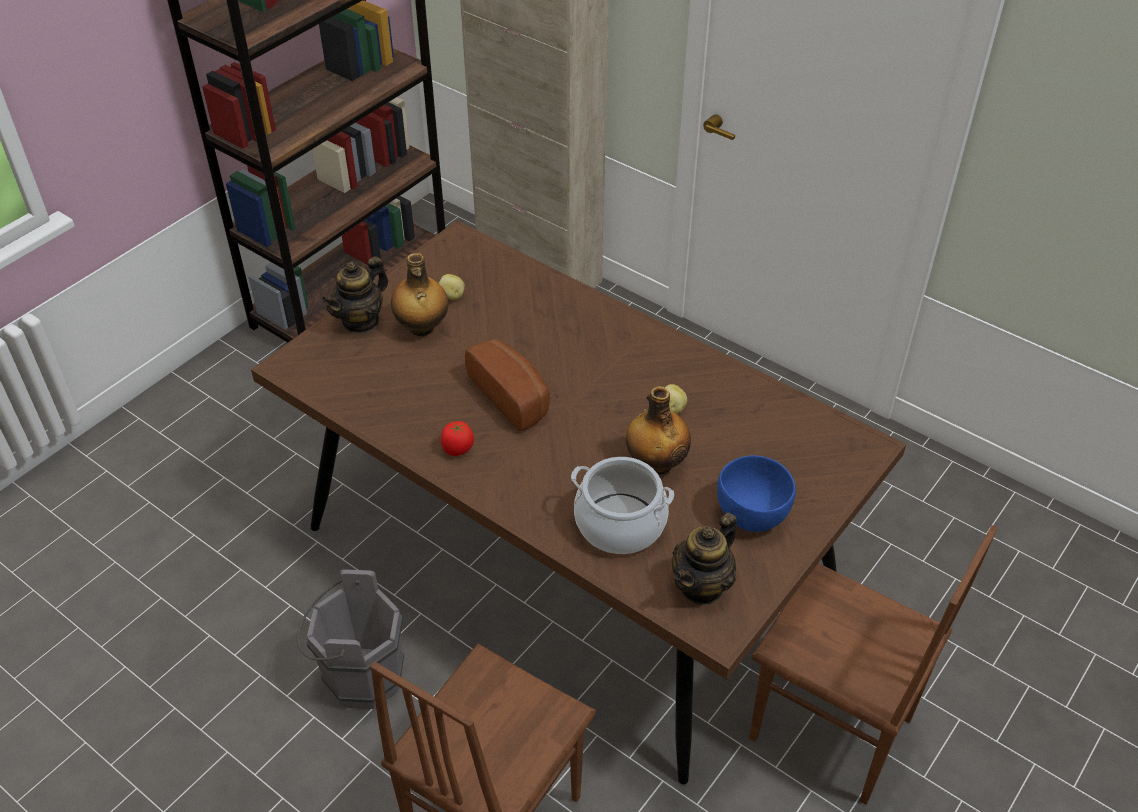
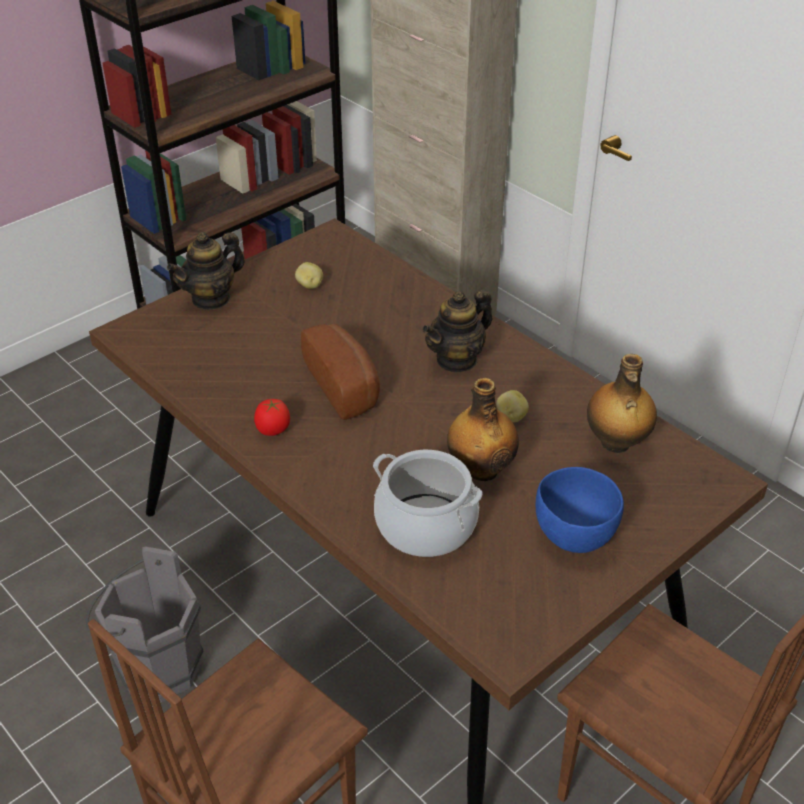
camera: 10 degrees right, 5 degrees down
(421, 328) = (270, 311): bottle -> bottle (616, 443)
(702, 586) = (501, 602): teapot -> teapot (457, 359)

